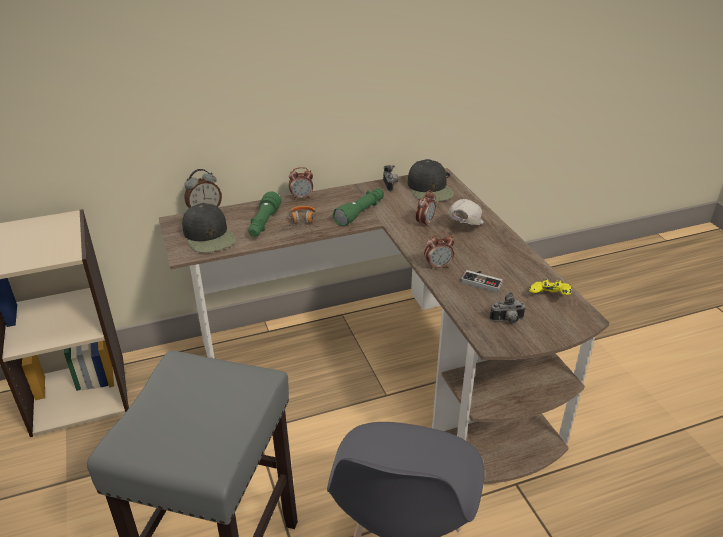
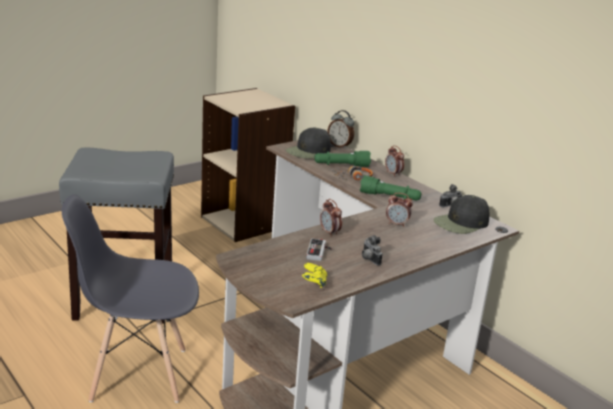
camera: 70 degrees right, 10 degrees down
(463, 227) = (405, 242): white cap -> none
(507, 321) = (267, 264): camera -> camera (369, 259)

